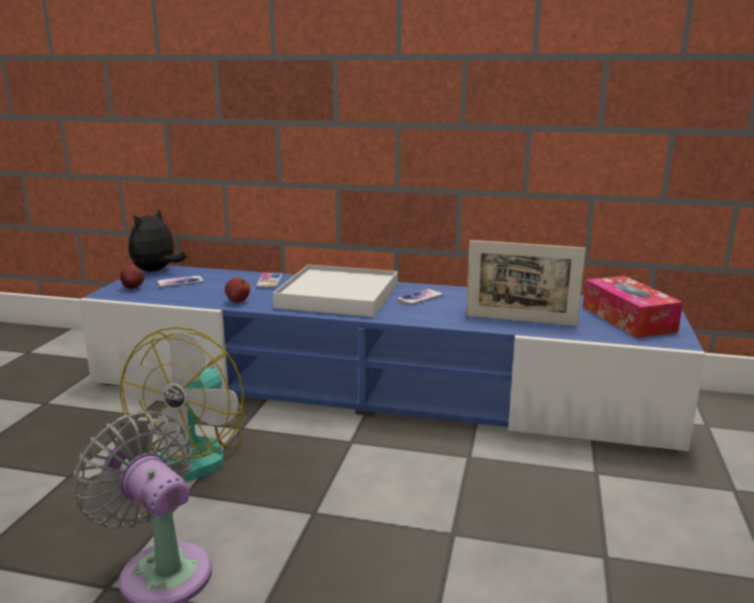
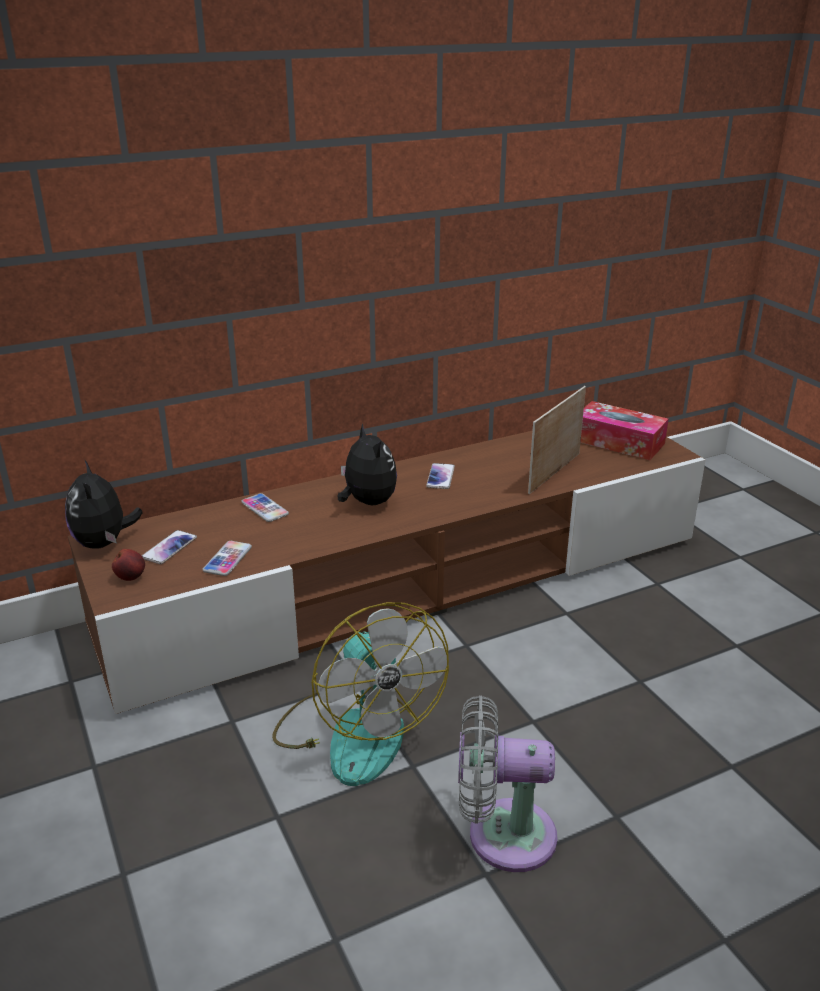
camera: 40 degrees left, 10 degrees up
(196, 296) = (227, 559): none -> phone
(237, 302) = (286, 548): apple -> none
(338, 296) = (367, 502): white tray -> plush toy
(378, 389) = (411, 582): blue tv stand -> brown tv stand
(520, 320) = (554, 473): picture frame -> picture frame turned 150 degrees clockwise

